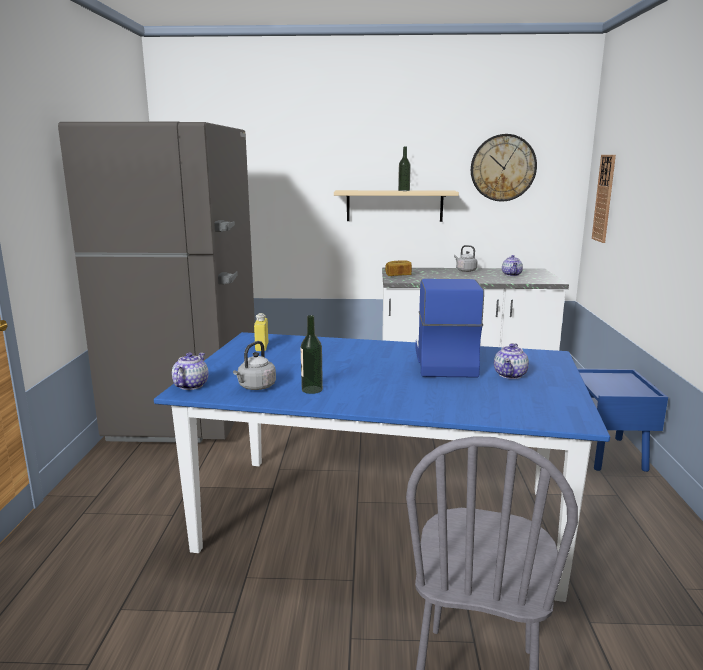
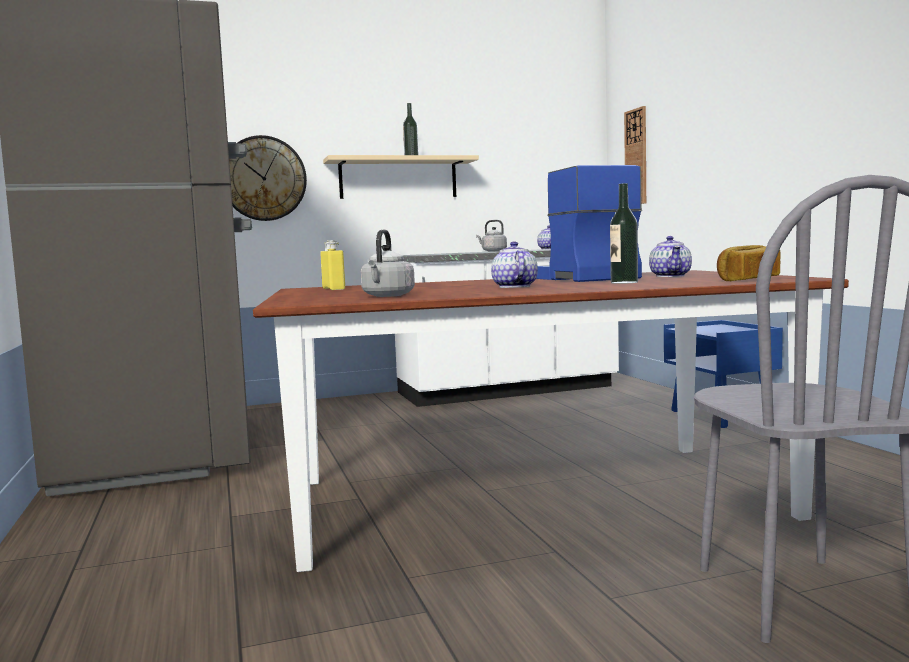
camera: 20 degrees left, 10 degrees down
(190, 385) = (291, 301): teapot -> teapot (514, 287)
(312, 390) = (466, 292): bottle -> bottle (624, 282)
(380, 520) = (531, 499): blue dining table -> brown dining table
(398, 275) = (422, 254): bread -> bread (747, 280)
(503, 168) = (518, 133): wall clock -> wall clock (263, 178)

